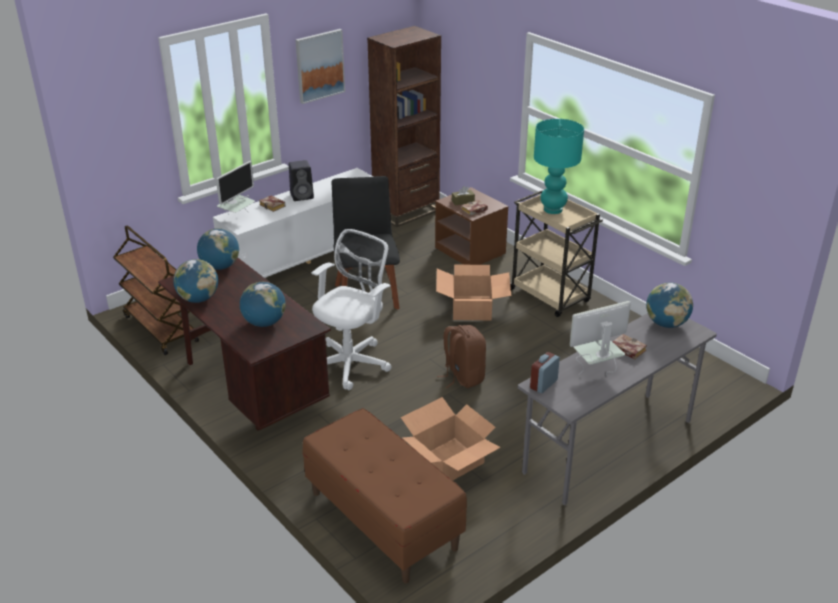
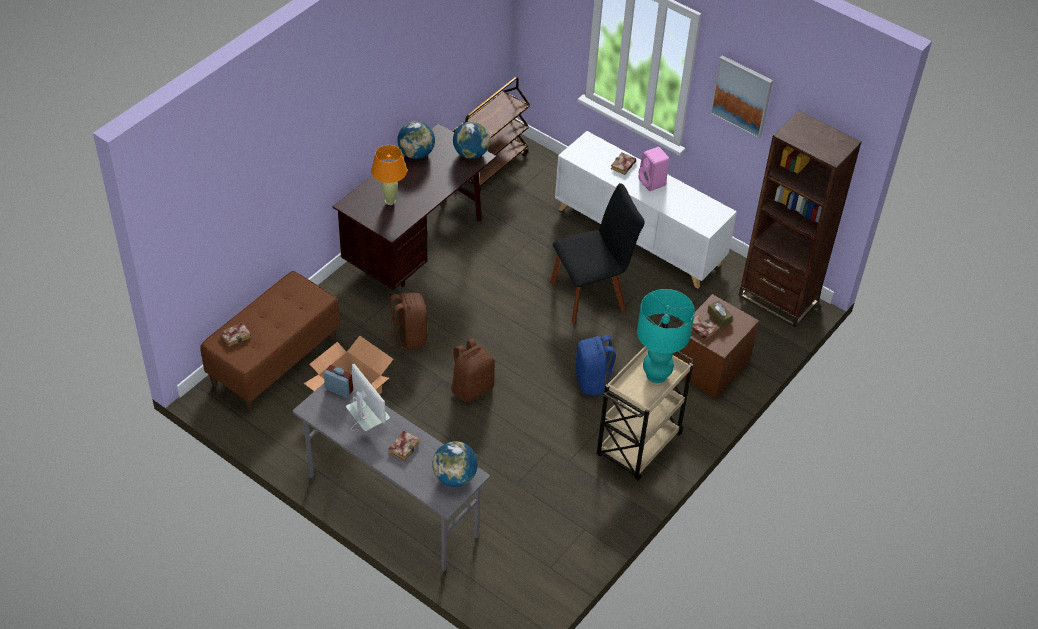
camera: 75 degrees right, 15 degrees up
(237, 218) = (589, 147): monitor -> none
(264, 323) = (390, 201): globe -> orange table lamp
(302, 196) = (652, 182): black speaker -> pink speaker
(351, 363) = (473, 304): white office chair -> none
(380, 410) = (408, 336): none -> brown backpack
(398, 494) = (236, 335): none -> book
(472, 308) = (593, 381): cardboard box -> blue backpack

